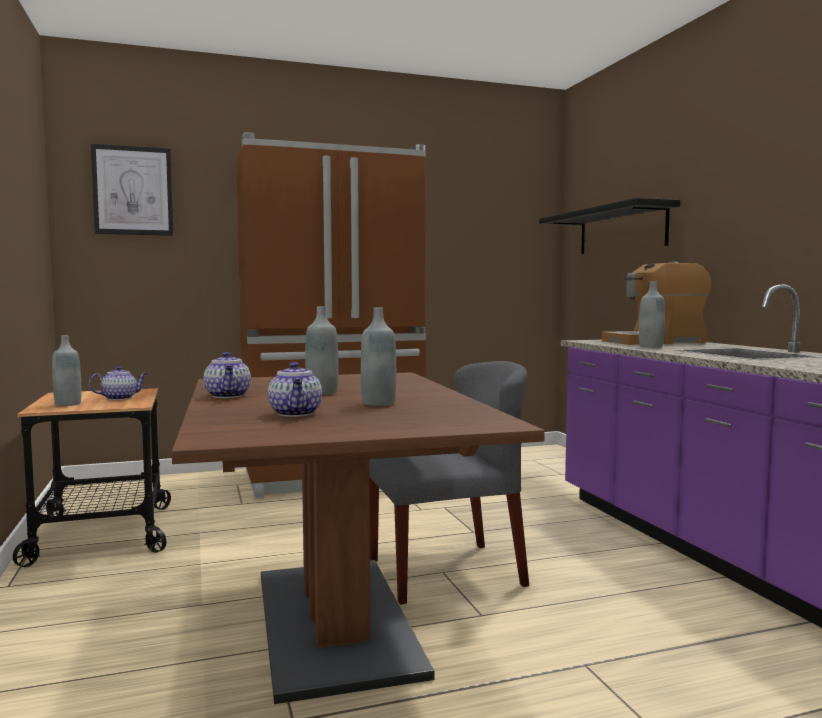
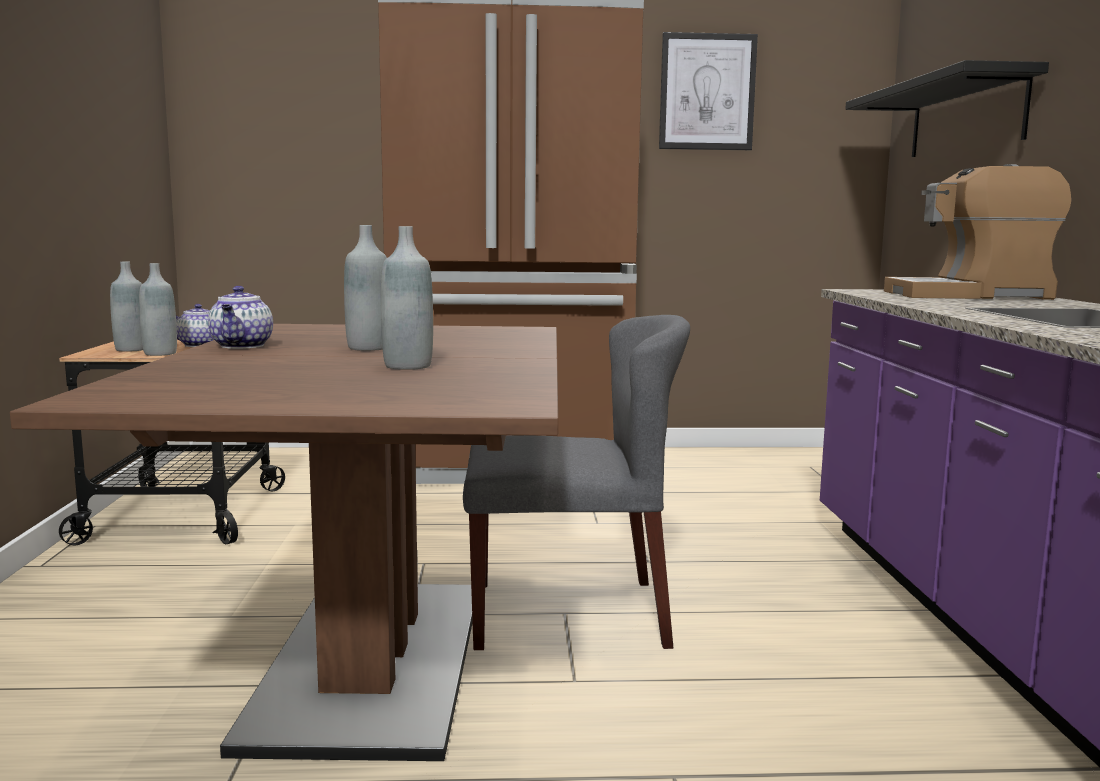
camera: 15 degrees right, 5 degrees up
(133, 191) = (266, 75): picture -> picture (707, 92)
(296, 413) = (269, 373): teapot -> none
(651, 346) = (940, 302): grey bottle -> grey bottle (160, 353)

